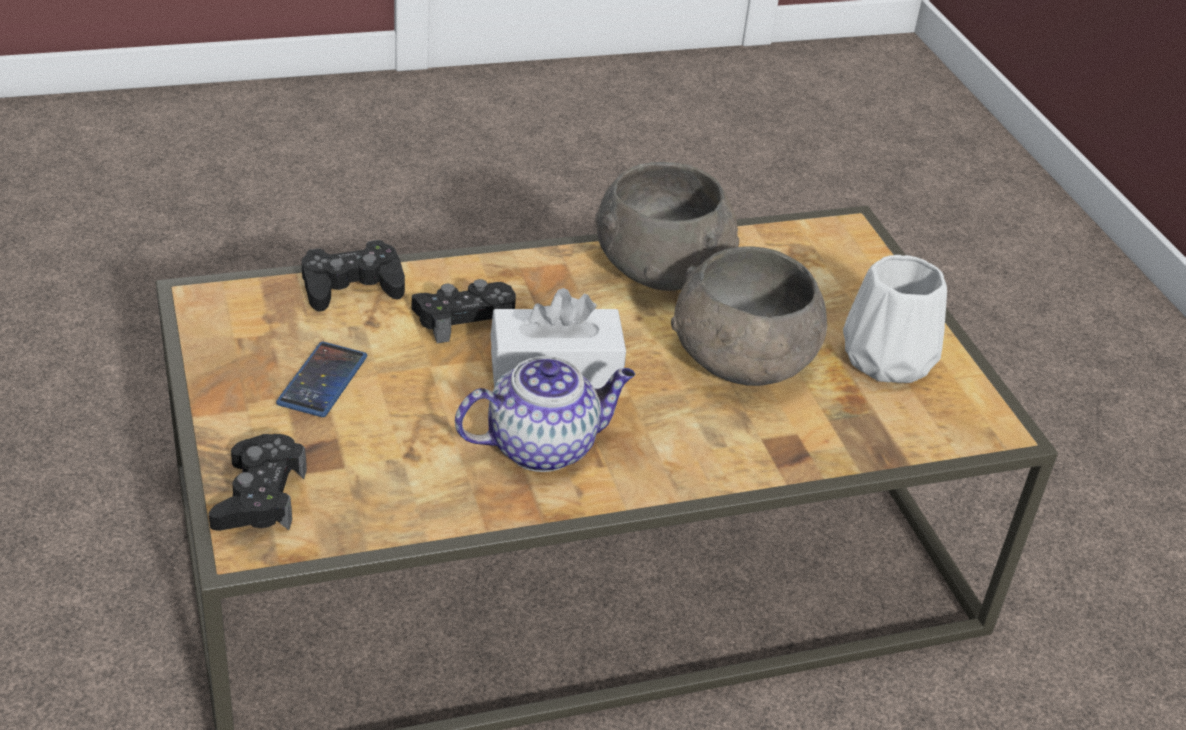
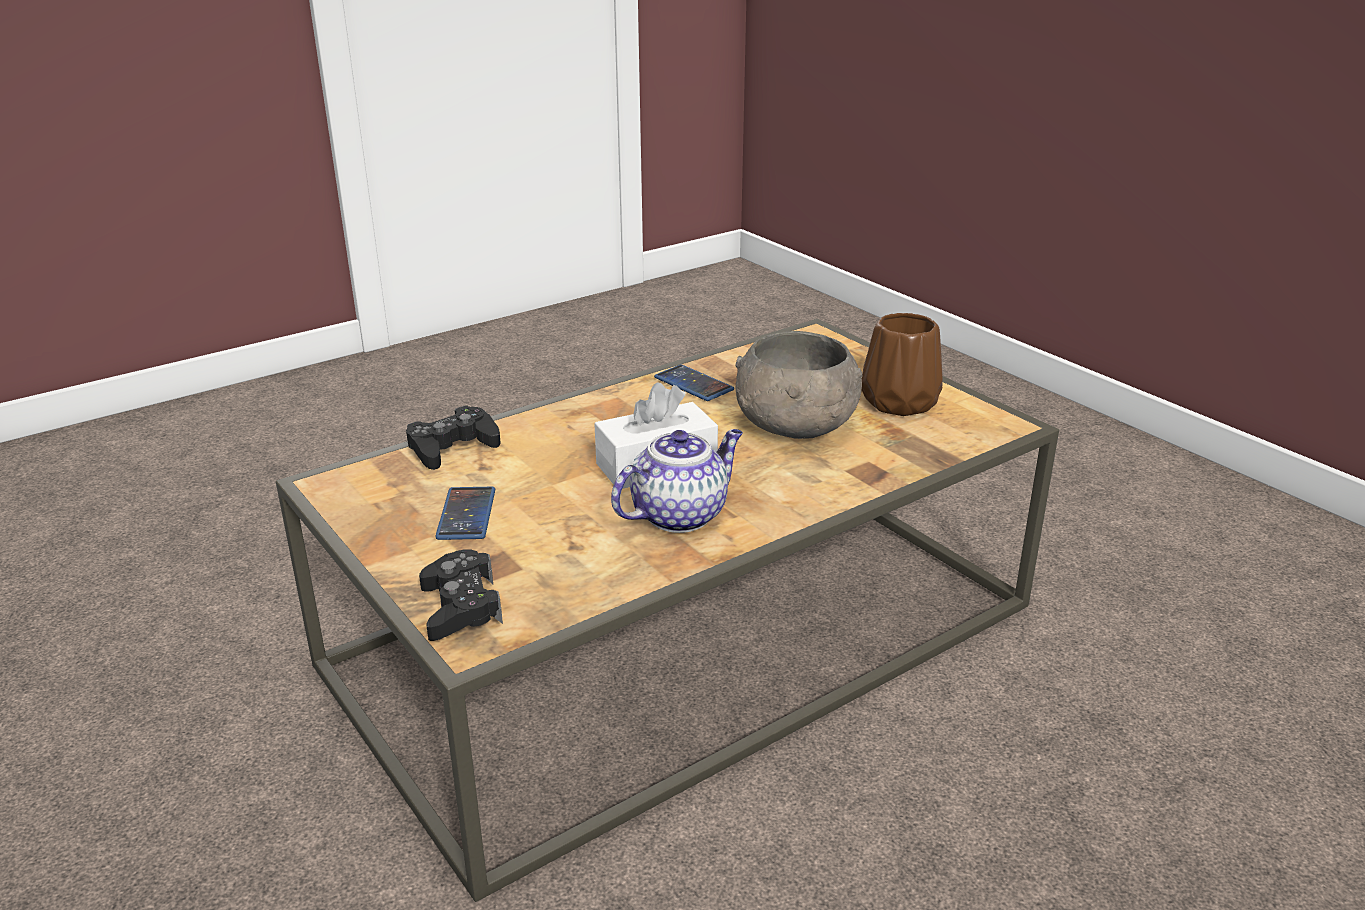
camera: 15 degrees left, 10 degrees down
(464, 319) = (560, 448): black game controller -> none
(661, 268) = (693, 384): grey bowl -> phone
(889, 360) = (901, 402): white vase -> brown vase

